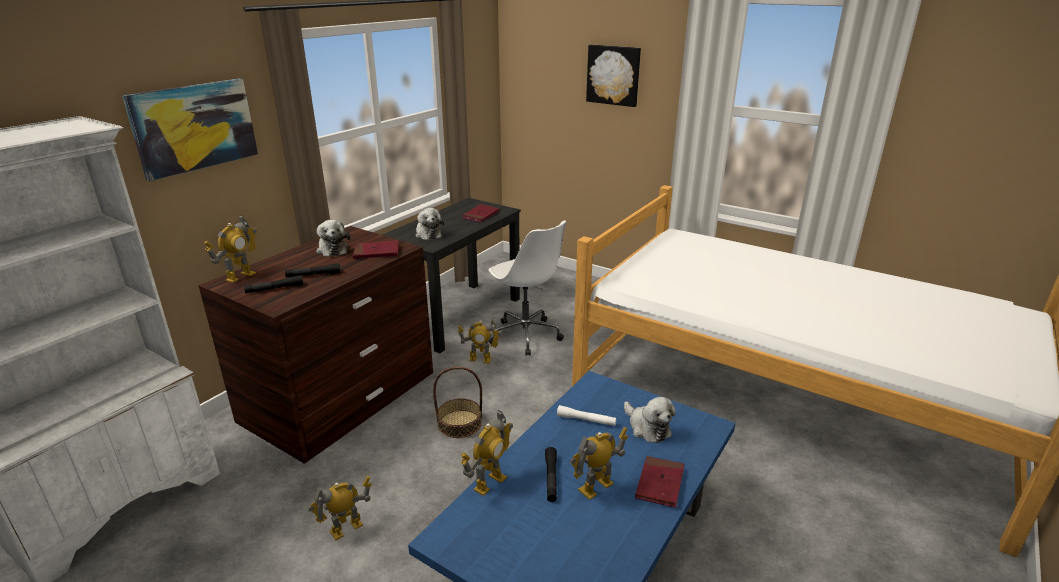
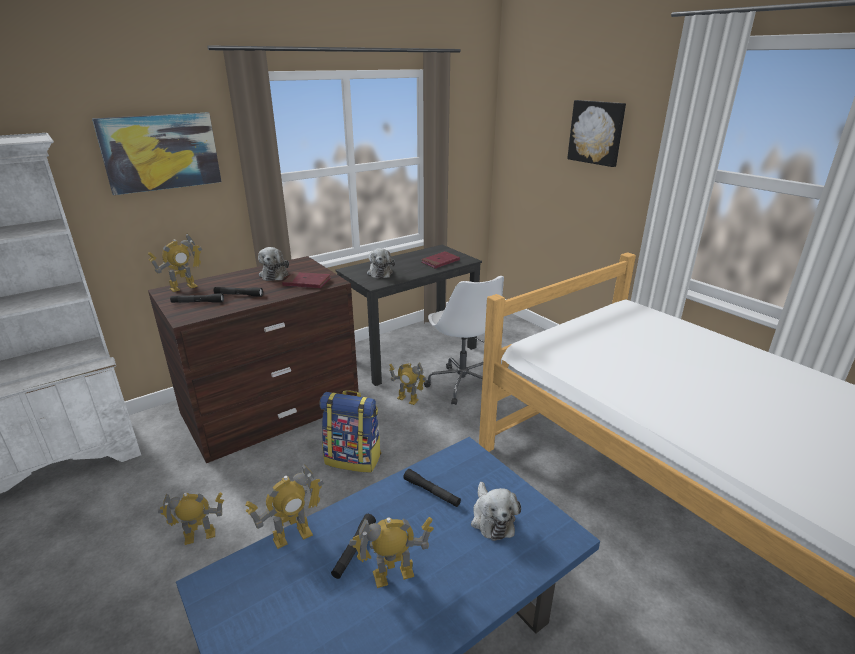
camera: 20 degrees right, 0 degrees up
(459, 423) = (353, 458): basket -> backpack
(586, 420) = (431, 492): white flashlight -> black flashlight
(660, 484) = (465, 593): red book -> none

